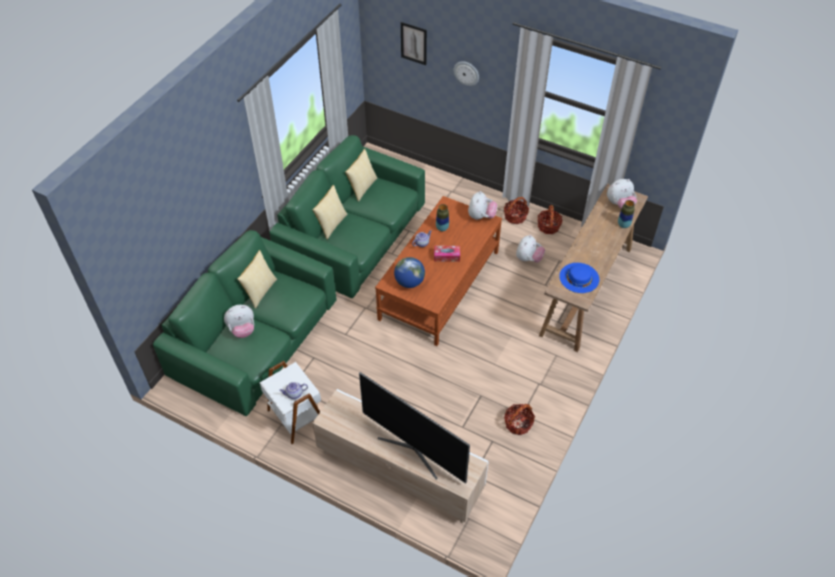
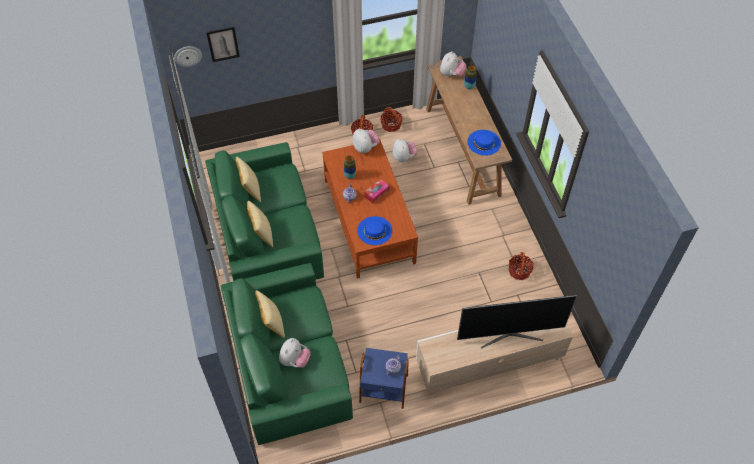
camera: 45 degrees left, 5 degrees up
(295, 417) = (383, 389): white side table -> blue side table
(409, 282) = (374, 230): globe -> blue hat
(466, 73) = (281, 43): wall clock -> wall clock (188, 55)

